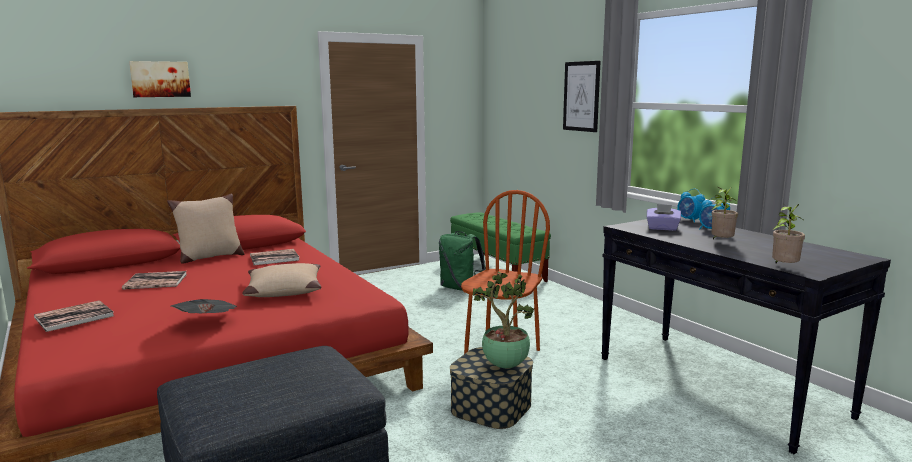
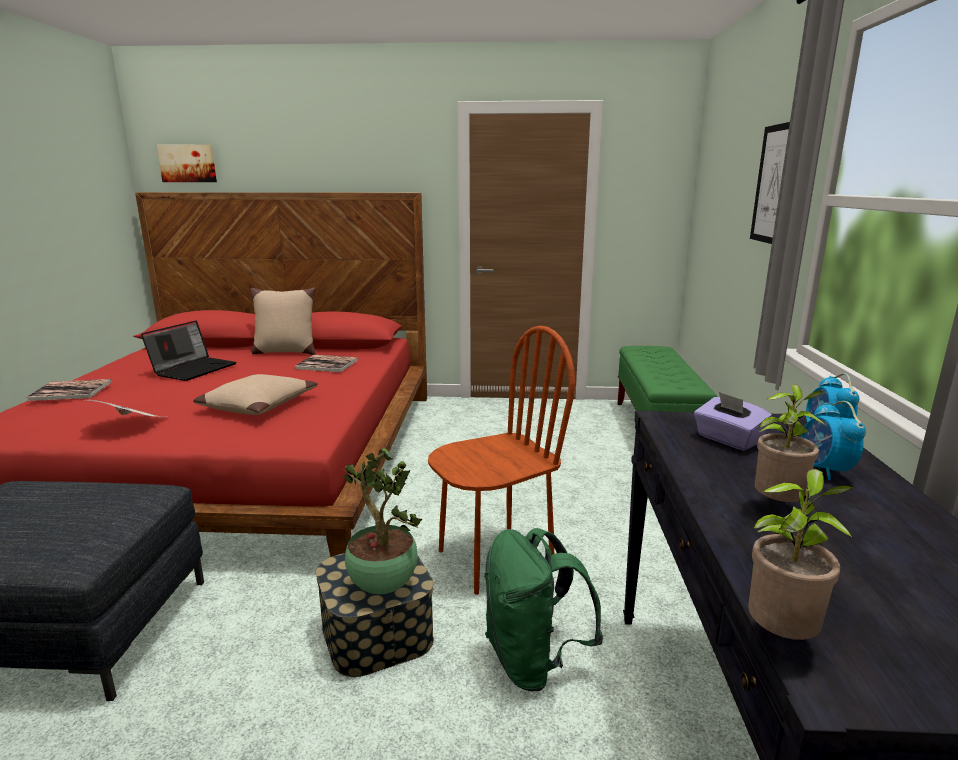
camera: 35 degrees right, 5 degrees up
(155, 281) = (194, 369): book -> laptop
(160, 79) = (285, 161): picture -> picture (188, 163)
(460, 288) = (578, 443): green backpack -> green backpack (533, 662)

